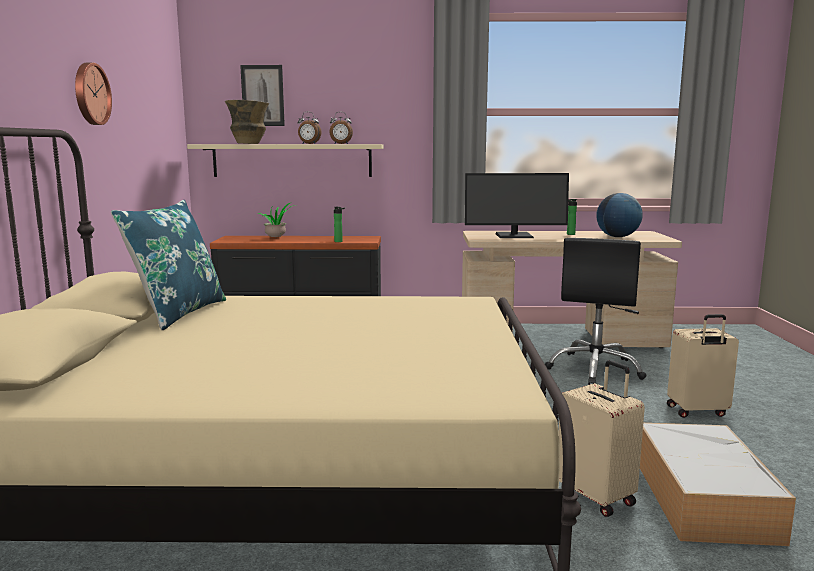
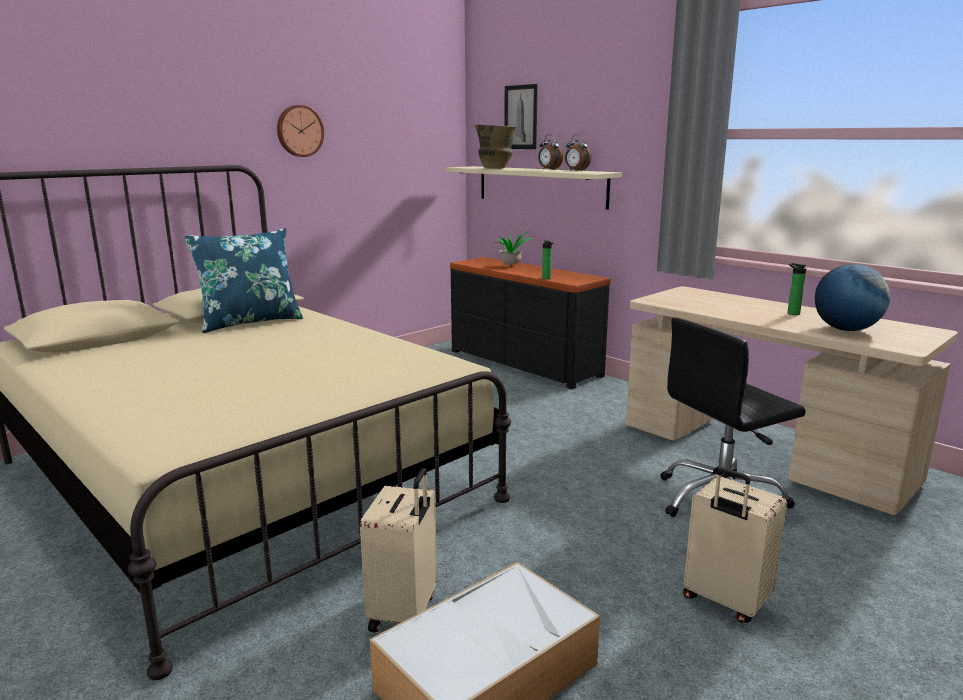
camera: 45 degrees right, 5 degrees up
(514, 236) = (709, 303): monitor -> none

